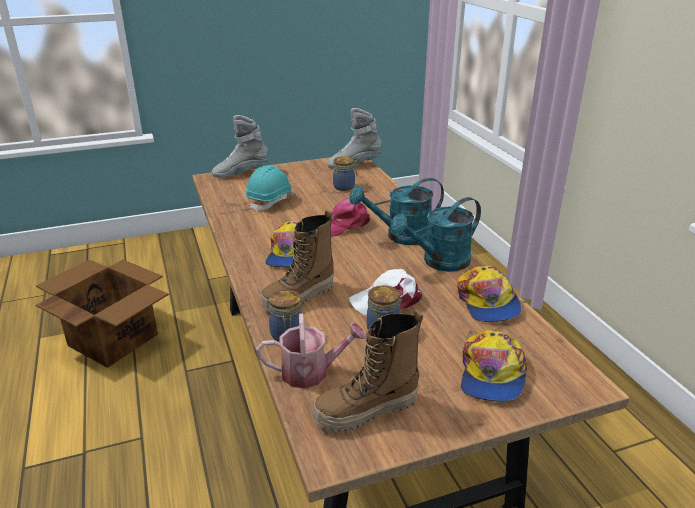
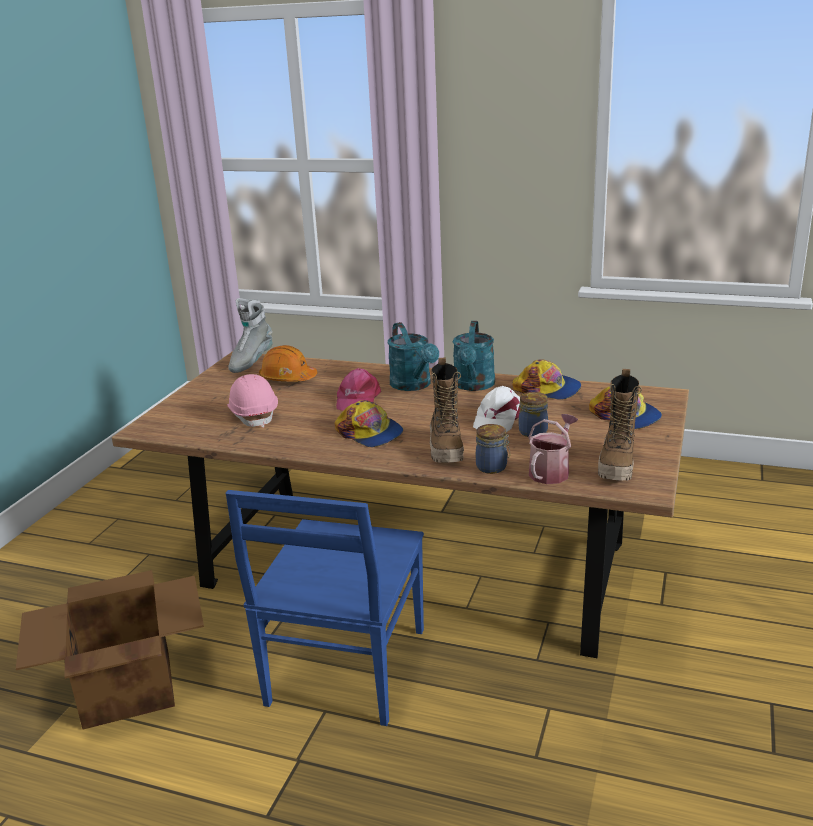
camera: 50 degrees left, 5 degrees down
(192, 422) = (345, 669): none -> blue chair
(241, 174) = (163, 413): grey boot -> none
(271, 201) = (254, 415): turquoise hard hat -> pink hard hat
(345, 187) = (287, 378): jar -> orange hard hat
(400, 236) = (414, 385): turquoise watering can -> turquoise watering can turned 45 degrees counterclockwise

